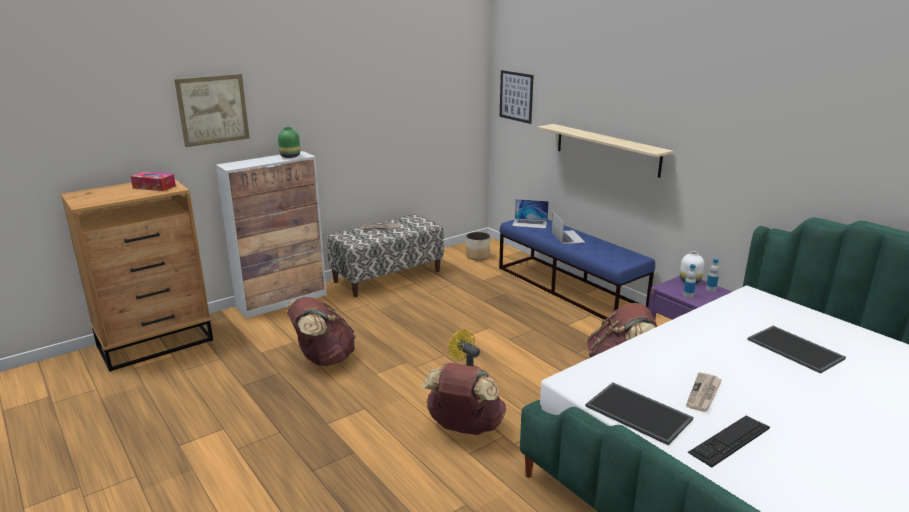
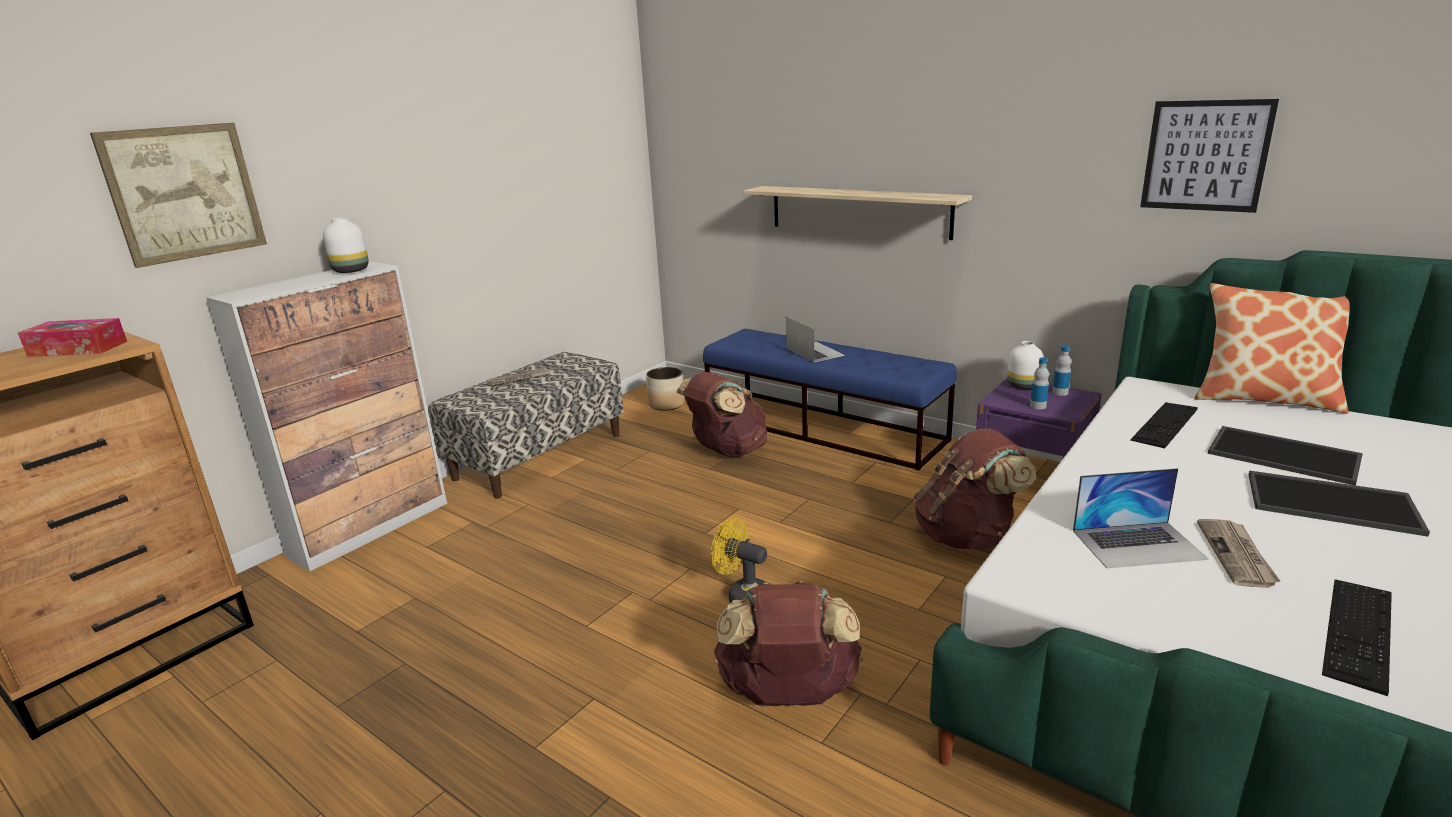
camera: 15 degrees left, 0 degrees up
(289, 156) = (350, 271): green vase -> white vase
(323, 359) = (481, 618): brown backpack -> brown backpack (727, 451)
(516, 96) = (694, 153): picture -> picture (1205, 156)
(530, 223) = (748, 341): laptop -> laptop (1138, 544)
(640, 412) = (1178, 613): tray -> tray (1332, 502)
(738, 318) = (1165, 424): none -> keyboard
(824, 314) = (1265, 399): none -> pillow

